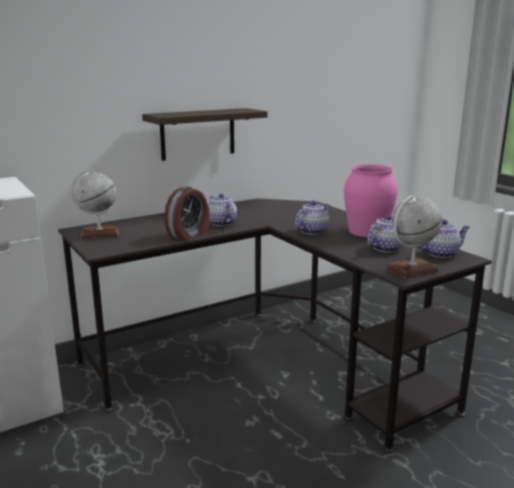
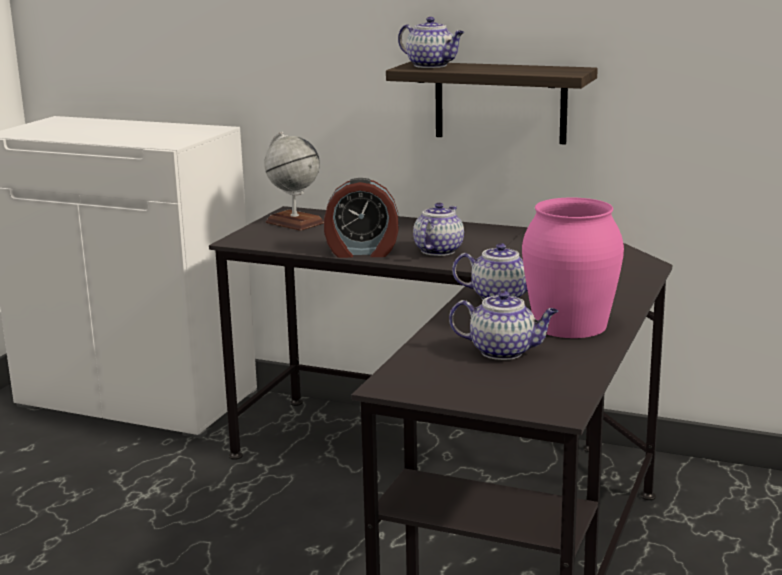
camera: 55 degrees right, 0 degrees up
(411, 270) = (427, 385): globe -> none
(440, 253) = (545, 388): teapot -> teapot (432, 66)

